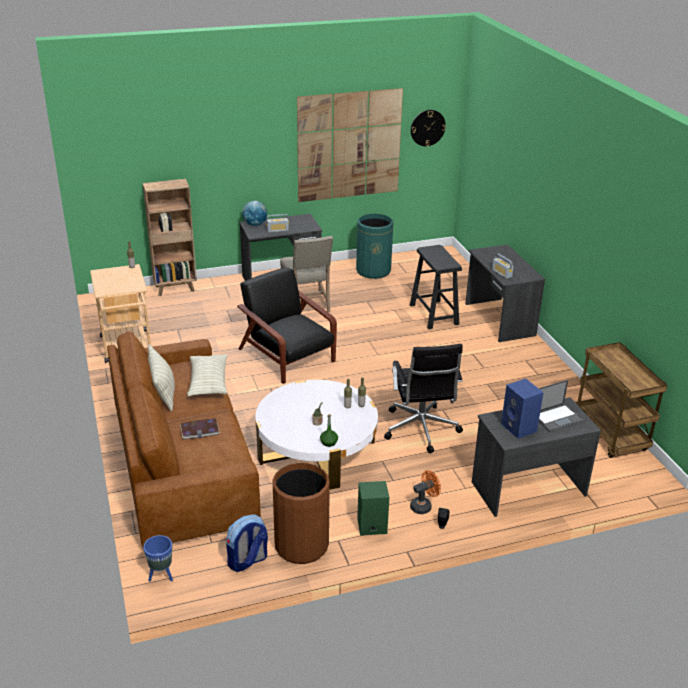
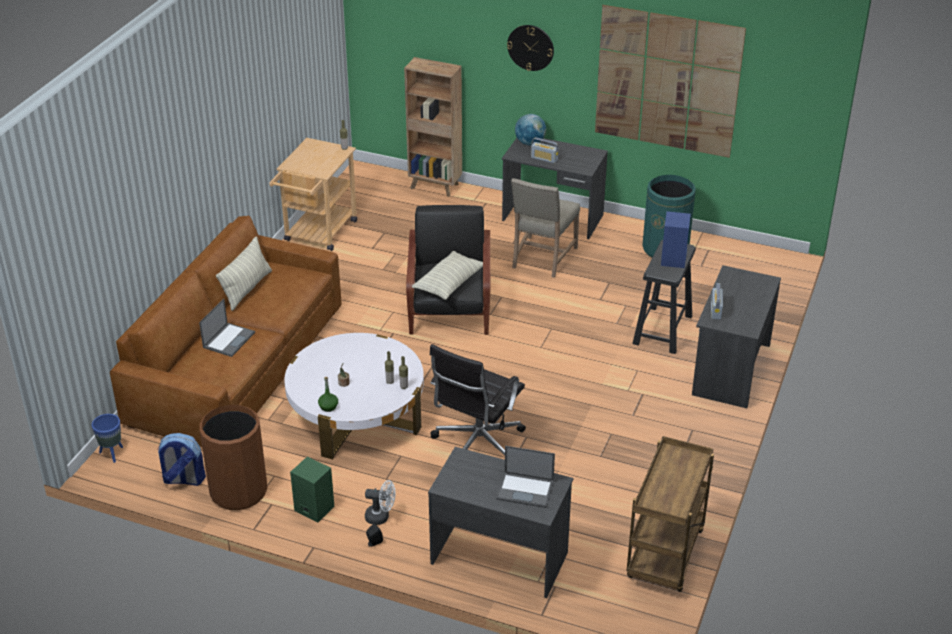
camera: 40 degrees right, 5 degrees up
(200, 430) = (229, 339): book -> laptop
(208, 383) = (291, 298): pillow -> pillow (449, 284)
(423, 506) = (381, 517): orange fan -> white fan
(427, 127) = (780, 88): wall clock -> wall clock (530, 47)
(520, 428) = (474, 480): blue speaker -> blue speaker (674, 259)

